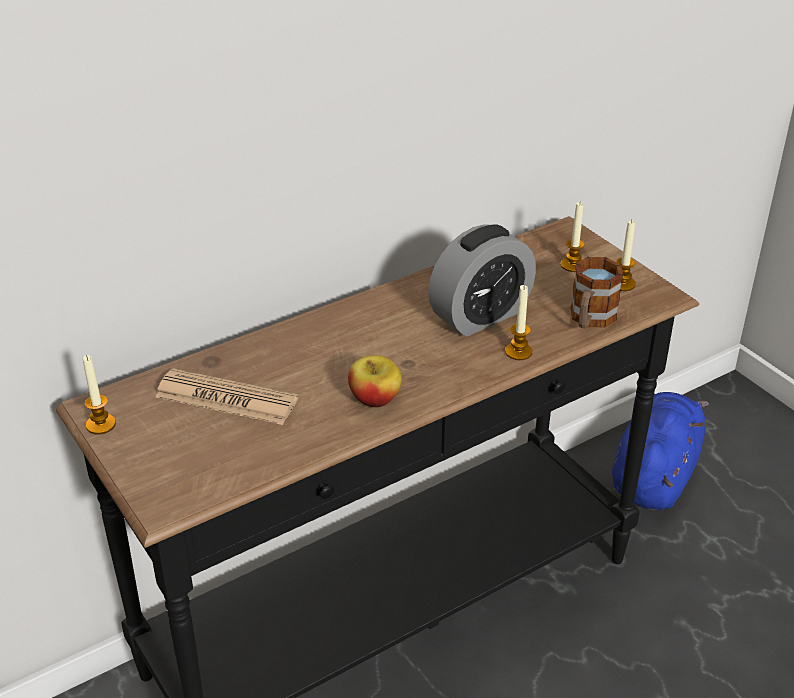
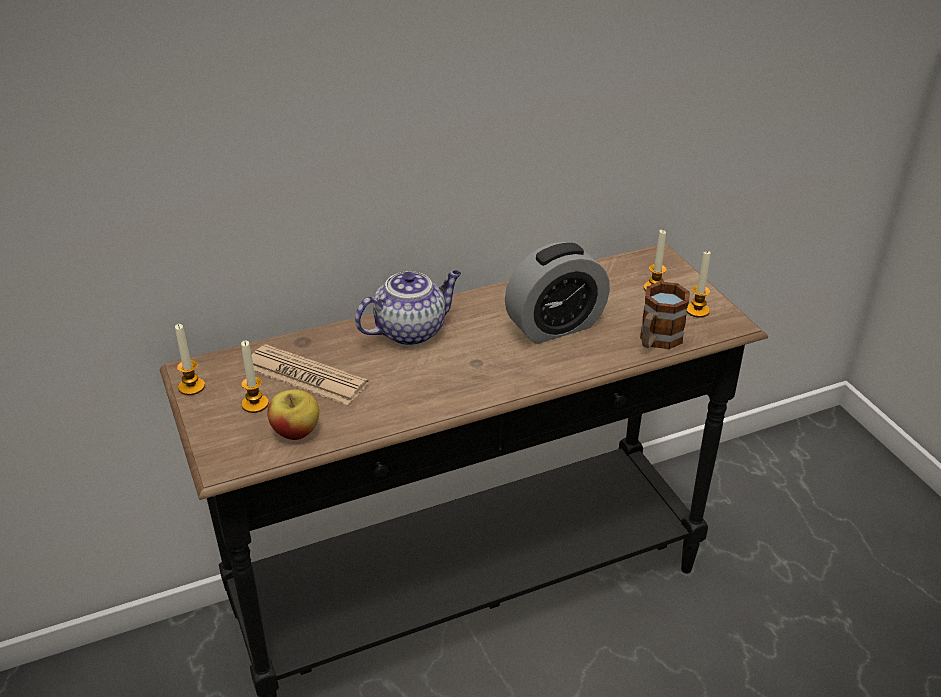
camera: 10 degrees right, 0 degrees up
(328, 336) = (411, 331): none -> teapot
(375, 398) = (437, 391): apple -> apple (296, 431)
(518, 352) = (581, 363): candle -> candle (255, 404)
(654, 475) = (739, 495): blue plush toy -> none

